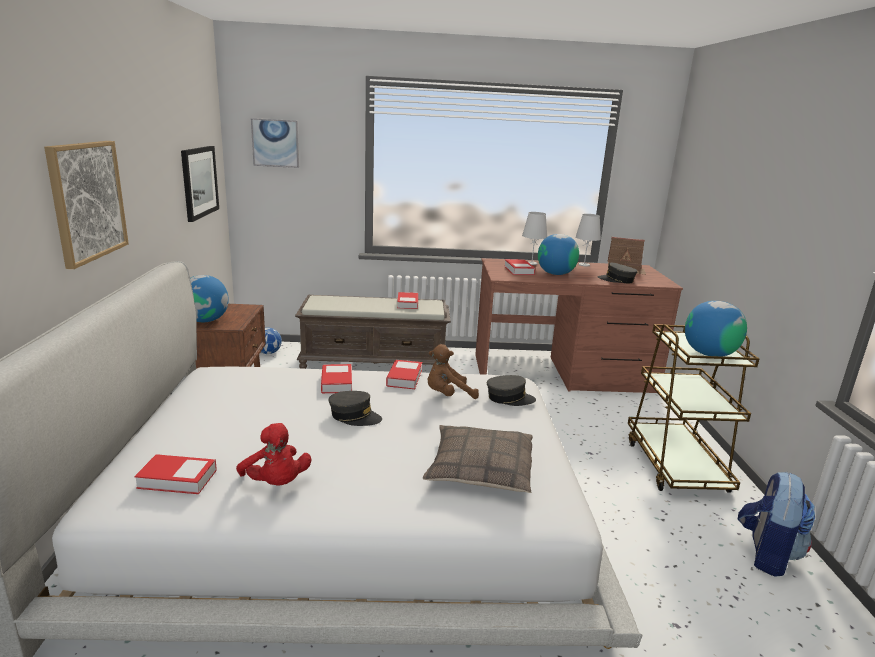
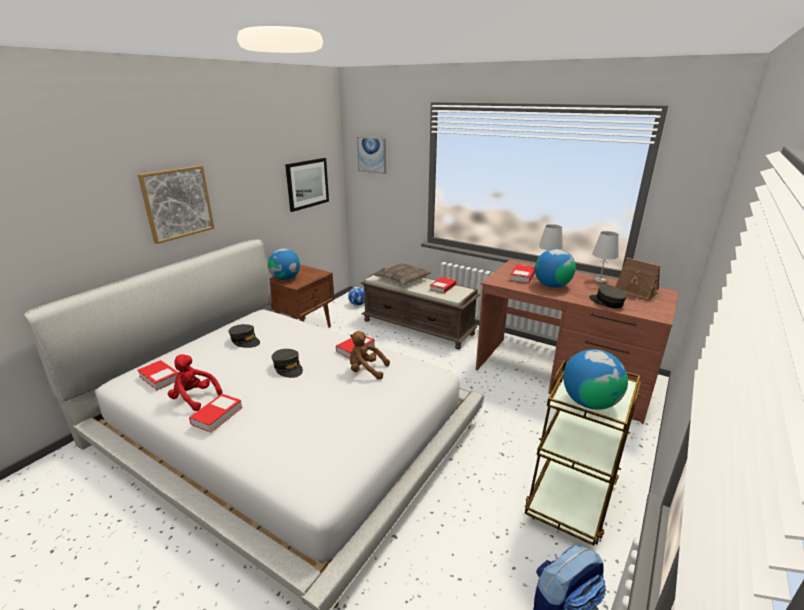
camera: 35 degrees right, 5 degrees up
(276, 483) = (194, 398): red plush toy -> red plush toy turned 120 degrees clockwise
(336, 382) = (310, 340): book -> book (217, 415)
(480, 469) = (308, 434): pillow -> pillow (402, 279)
(509, 398) = (406, 387): grey cap -> grey cap (245, 341)

